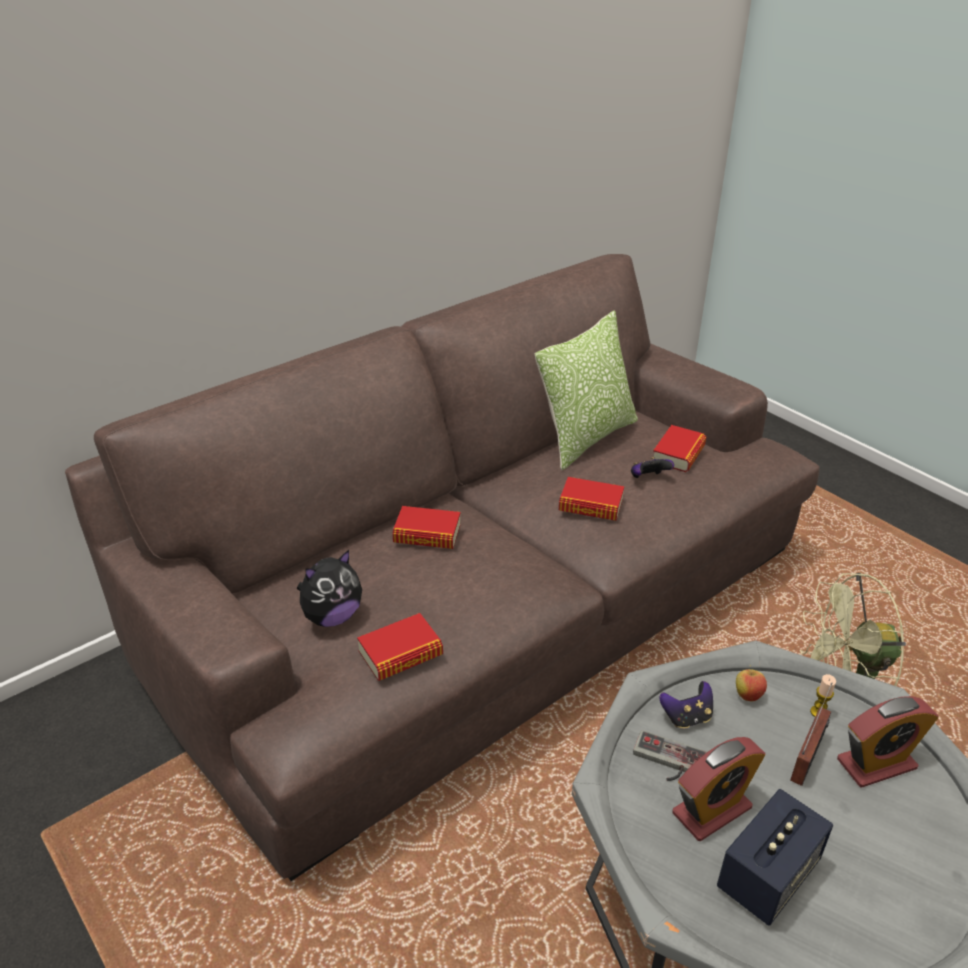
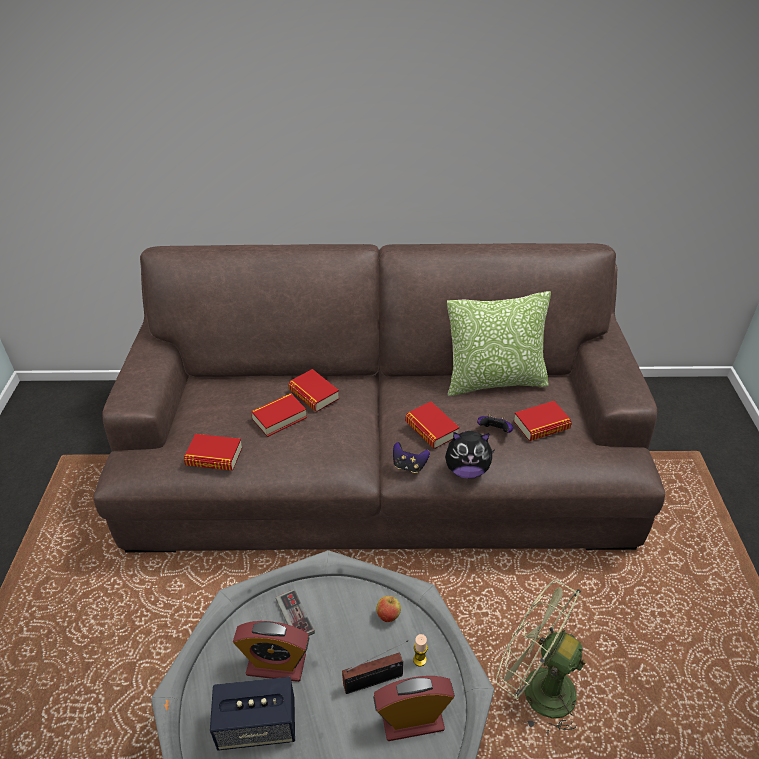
camera: 40 degrees right, 5 degrees up
(332, 616) = (211, 415): plush toy -> plush toy (467, 470)
(422, 575) = (279, 418): none -> book
(686, 717) = (333, 601): game controller -> game controller (409, 466)
(876, 764) = (412, 720): alarm clock -> alarm clock turned 150 degrees clockwise

